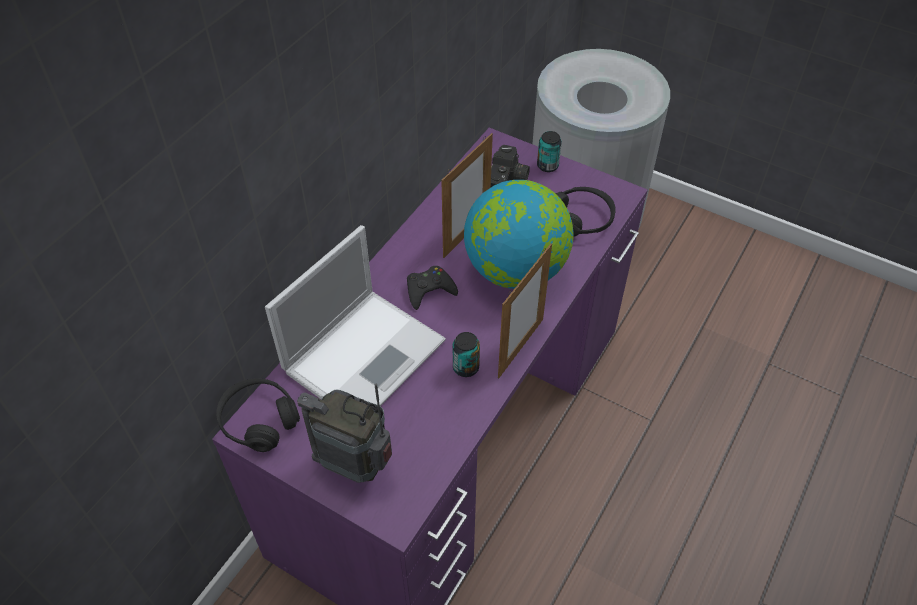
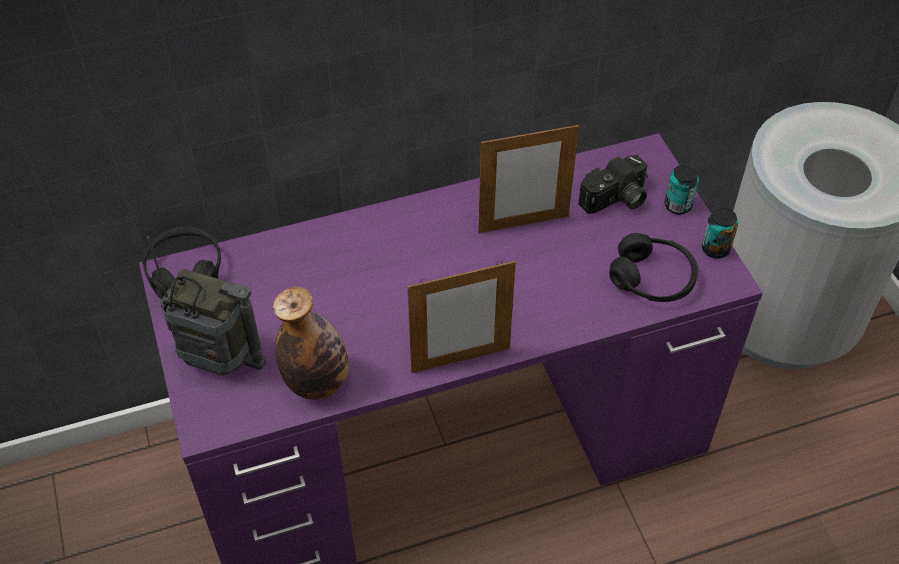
camera: 40 degrees right, 0 degrees up
(355, 465) = (219, 360): radio -> radio turned 135 degrees clockwise
(366, 353) = (322, 274): laptop -> none
(429, 290) = (434, 254): black game controller -> none
(443, 429) = (317, 382): none -> bottle
(466, 367) = (393, 343): can -> can (715, 249)
(516, 270) = (533, 287): globe -> none

